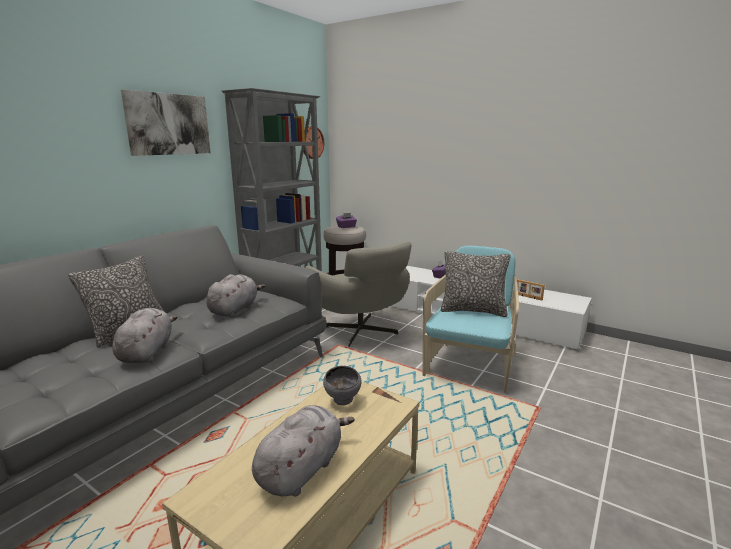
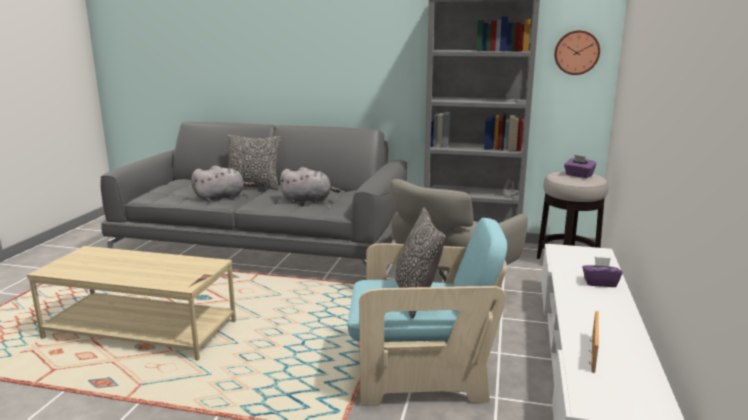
camera: 70 degrees right, 0 degrees up
(168, 124) = (369, 32): picture -> none
(302, 469) = (105, 269): grey plush toy -> none
(343, 401) = (186, 267): grey bowl -> none

